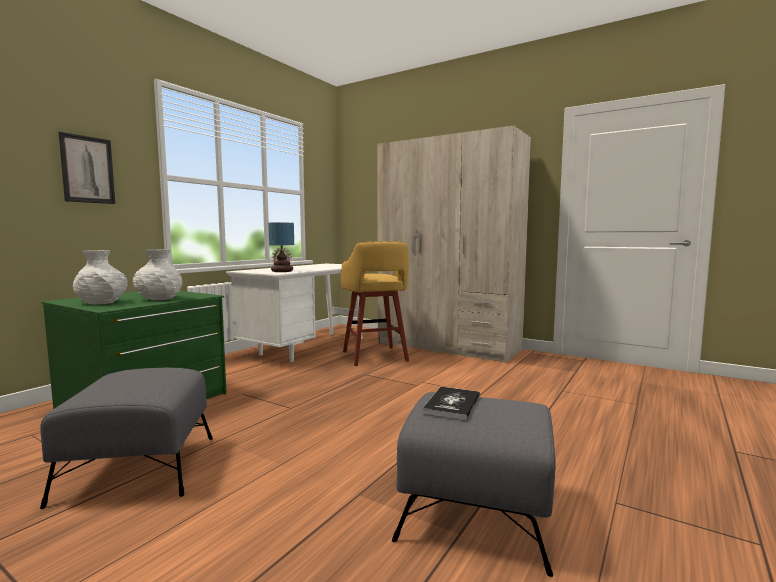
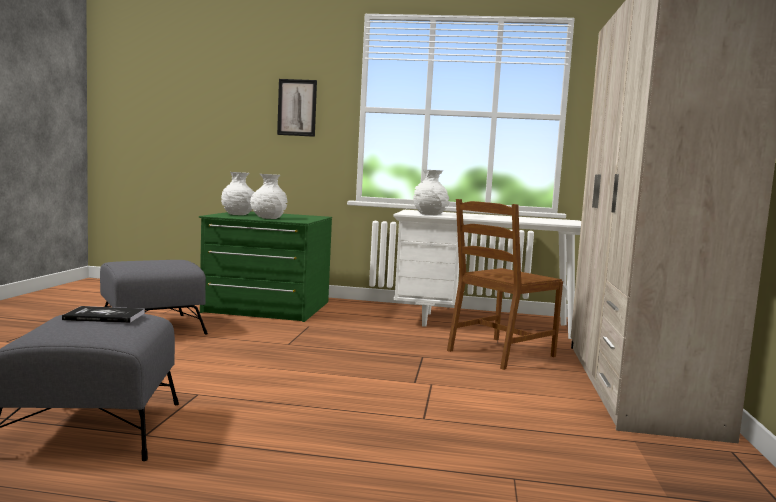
camera: 65 degrees right, 0 degrees up
(283, 271) = (430, 214): table lamp -> white vase
(375, 357) = (500, 353): yellow stool -> brown chair

